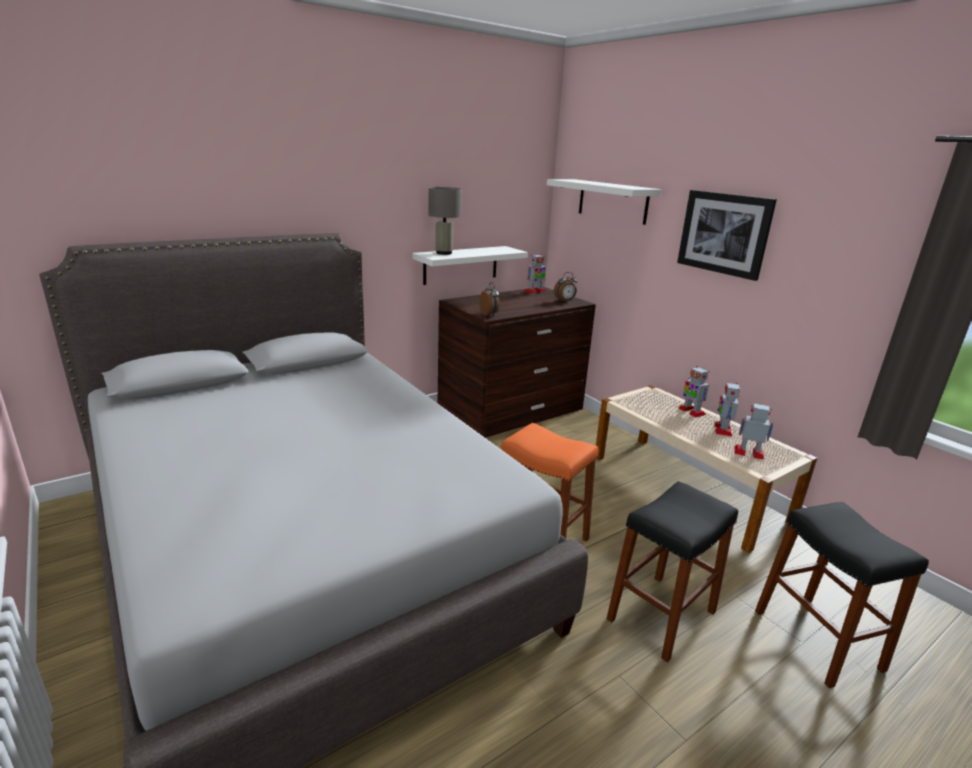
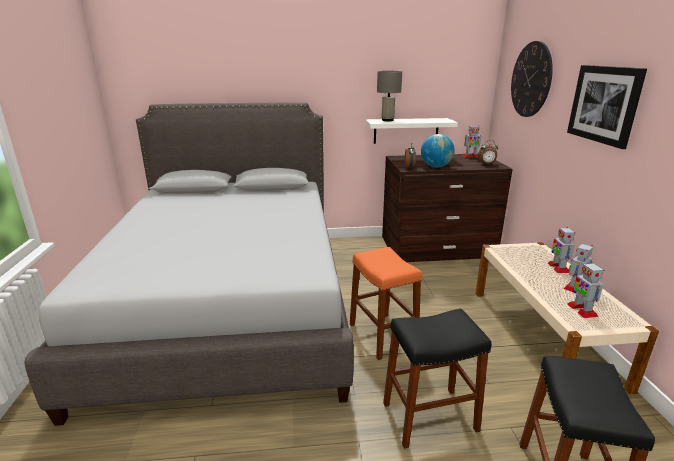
camera: 30 degrees right, 0 degrees up
(516, 310) = (436, 167): none -> globe
(612, 201) = (531, 79): white shelf -> wall clock
(749, 453) = (581, 310): toy robot -> toy robot turned 150 degrees counterclockwise

